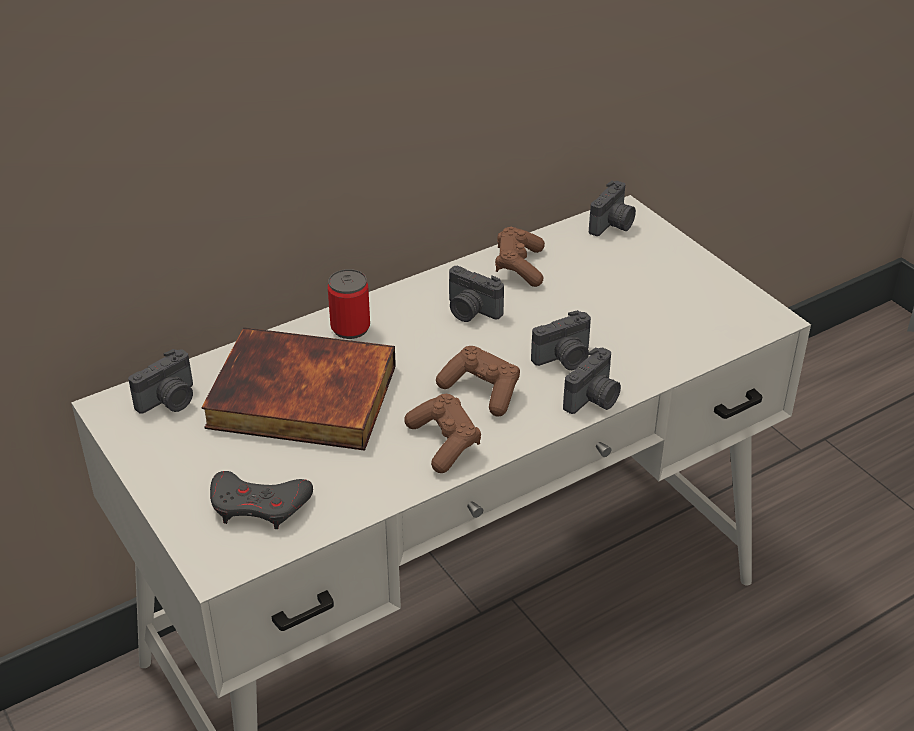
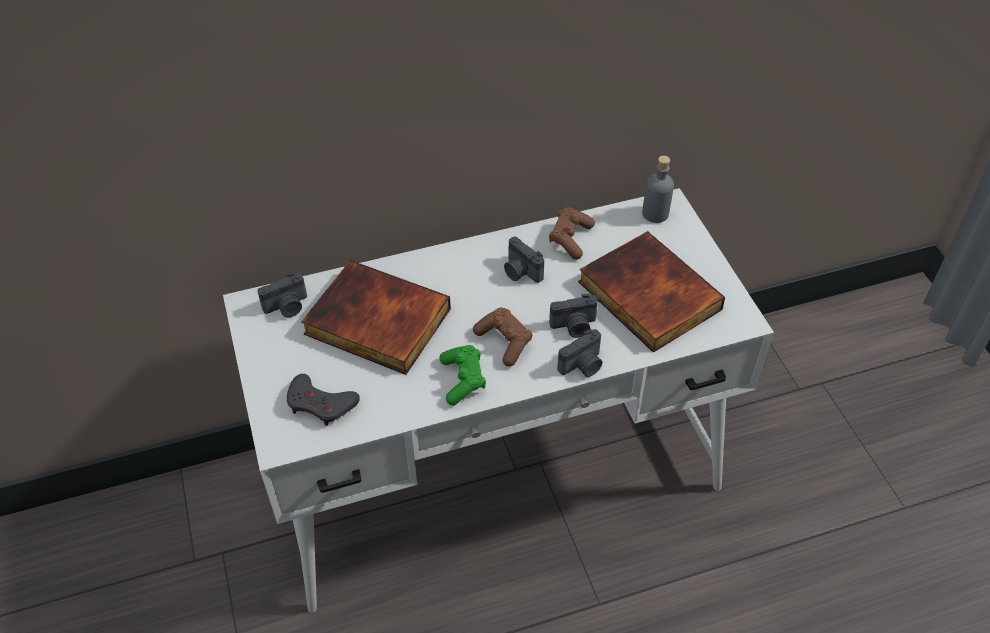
camera: 15 degrees right, 10 degrees up
(350, 328) = (429, 270): can -> none
(444, 443) = (463, 380): brown game controller -> green game controller
(613, 225) = (655, 213): camera -> grey bottle
(640, 312) = (646, 296): none -> book

